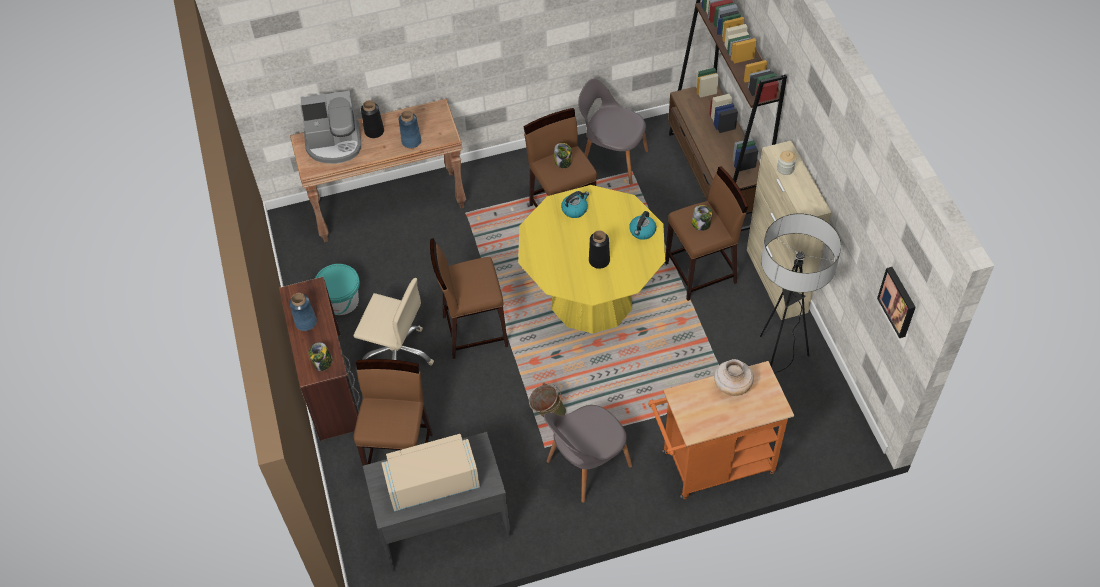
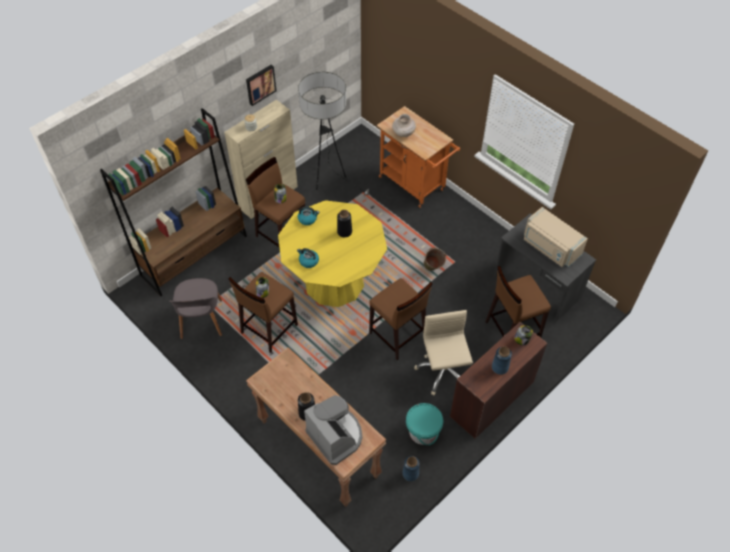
camera: 120 degrees left, 0 degrees up
(411, 141) = (305, 380): blue vase -> blue vase (410, 474)
(587, 465) = (452, 237): grey chair -> none
(898, 301) = (338, 45): picture -> picture (260, 84)

